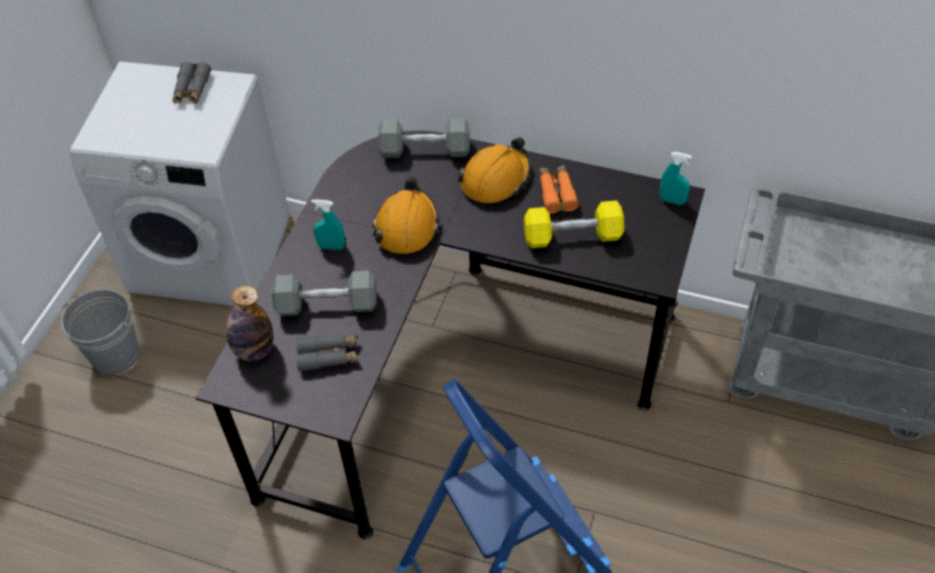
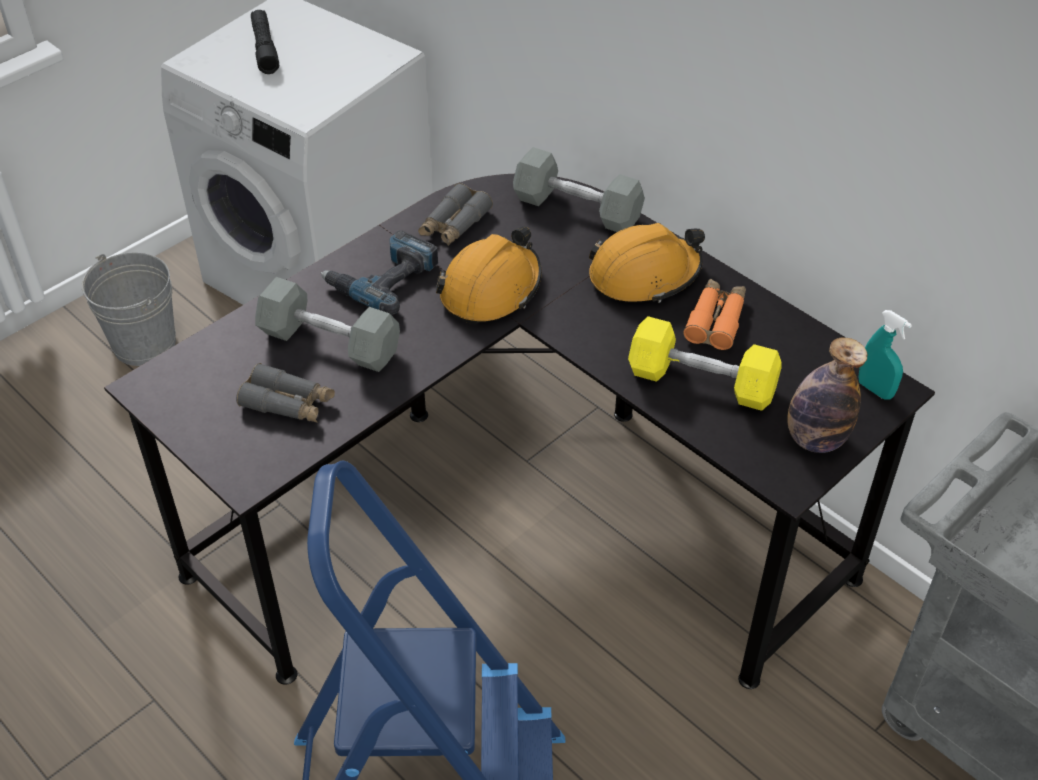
camera: 25 degrees right, 5 degrees down
(139, 111) = (264, 48): none -> black flashlight
(192, 89) = (338, 45): grey binoculars -> grey binoculars (454, 224)
(254, 350) = (208, 361): bottle -> bottle (815, 439)
(331, 246) = (383, 278): turquoise spray bottle -> power drill

